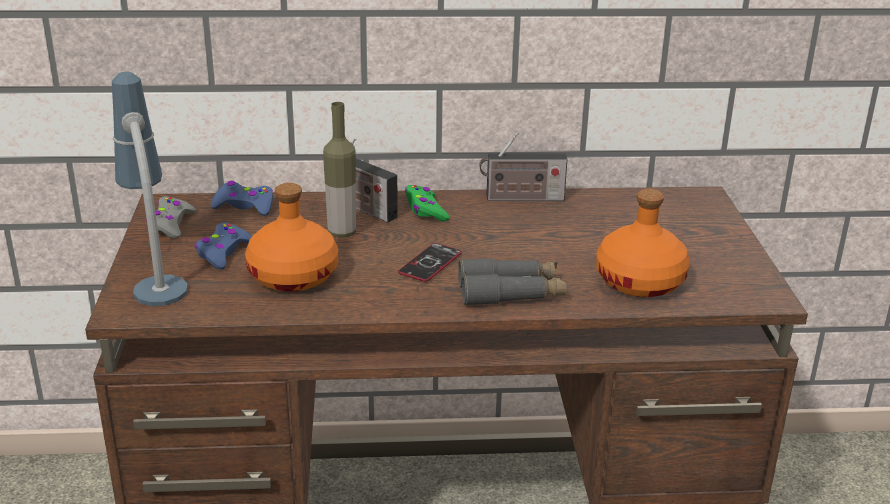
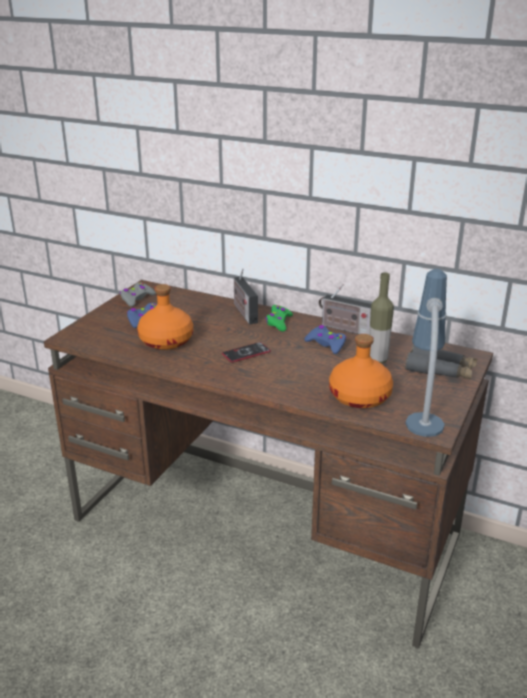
camera: 30 degrees right, 0 degrees up
(155, 274) = (101, 322): table lamp -> table lamp (423, 411)
(244, 206) = (183, 297): blue game controller -> blue game controller (326, 344)
(342, 232) = (218, 324): bottle -> bottle (377, 360)
(511, 293) = (273, 381): grey binoculars -> grey binoculars (440, 370)

